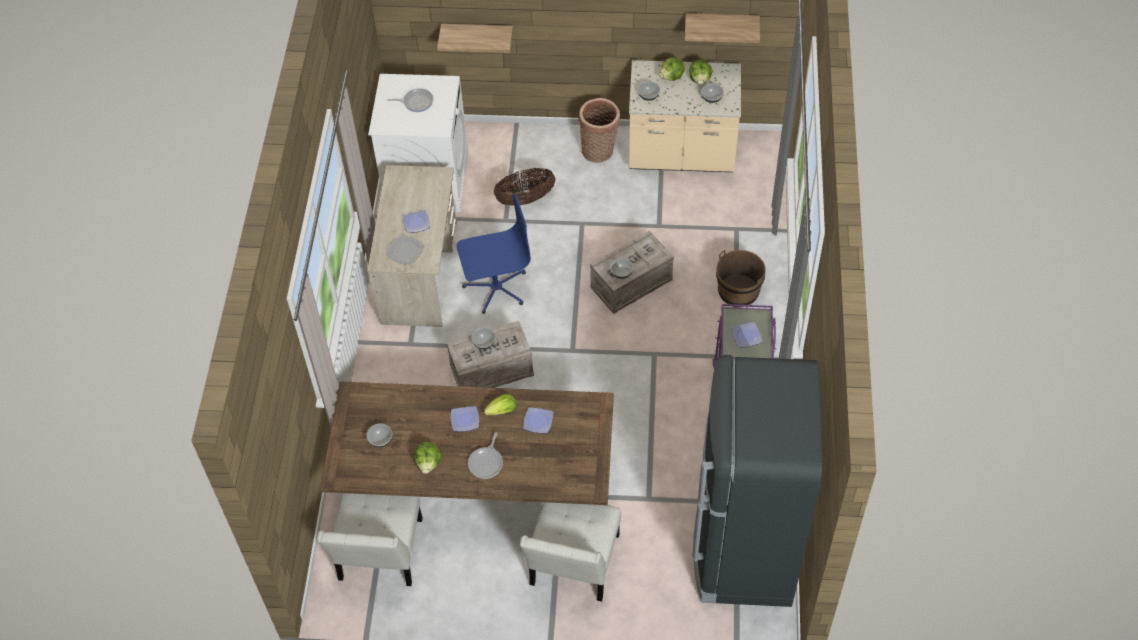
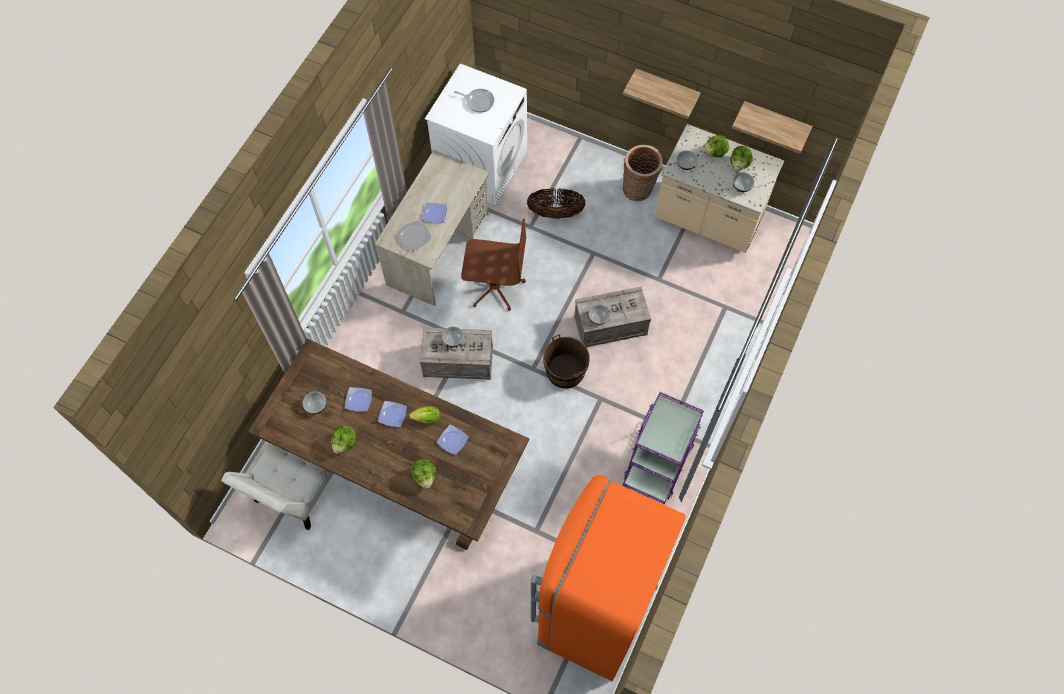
camera: 20 degrees right, 10 degrees up
(477, 35) = (557, 55): shelf -> shelf (666, 89)
(486, 462) = (393, 462): frying pan -> none
(496, 287) = (495, 286): blue office chair -> brown office chair
(526, 464) = (425, 476): none -> lettuce
(573, 565) = (446, 565): white chair -> none
(738, 291) = (700, 367): brown bucket -> brown bucket (565, 371)
(743, 550) = (594, 611): black fridge -> orange fridge
(746, 336) = (668, 430): plate -> plate (359, 400)

